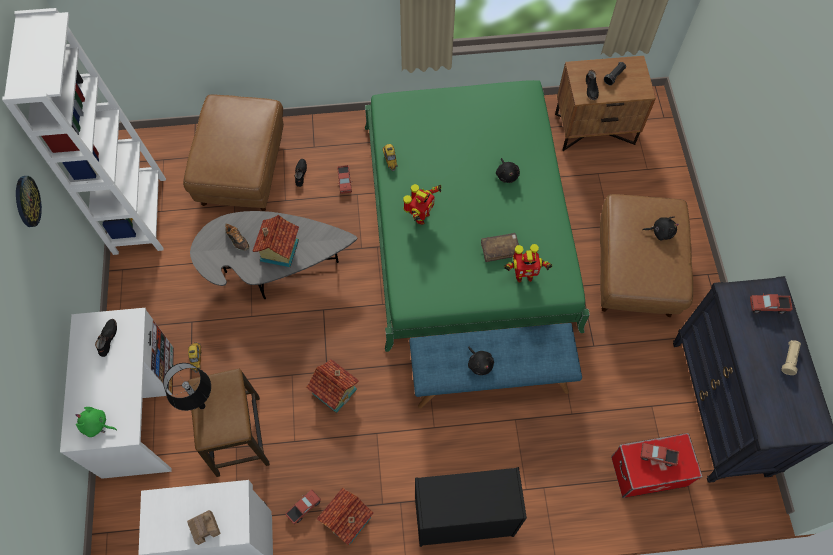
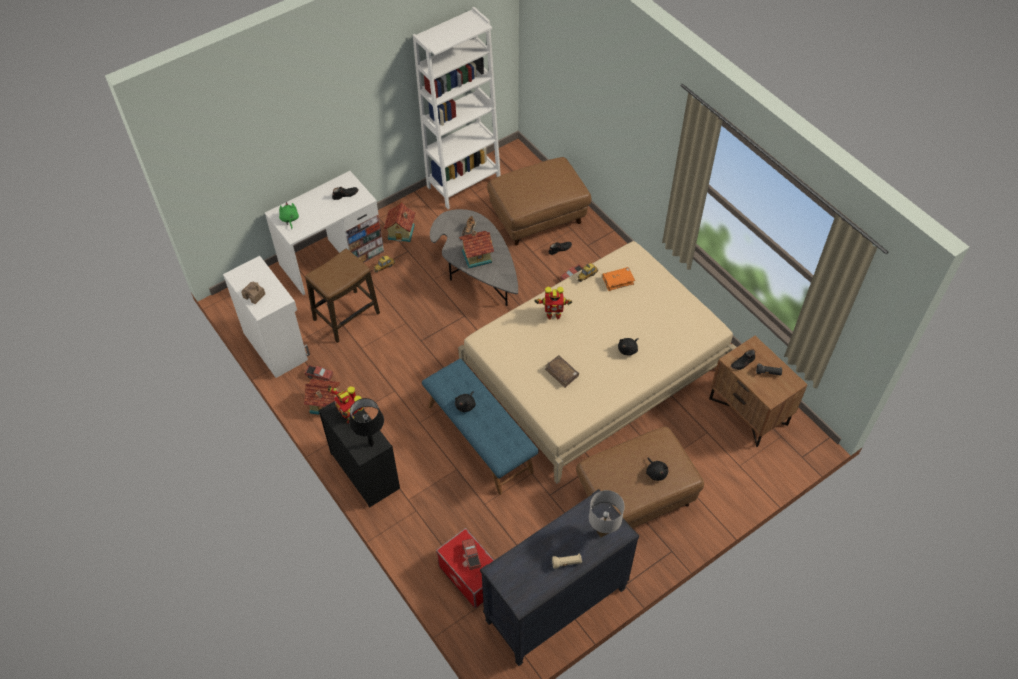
camera: 60 degrees right, 10 degrees down
(27, 201) = (379, 92): wall clock -> none
(202, 406) = (333, 263): black table lamp -> black table lamp (371, 444)
(335, 390) = (410, 352): toy house -> toy house (402, 232)
(416, 136) = (618, 281): none -> orange book
(468, 223) = (595, 366): green bed -> beige bed
(523, 276) = (550, 397): toy robot -> toy robot (349, 416)
(767, 306) = (603, 532): toy truck -> white table lamp

